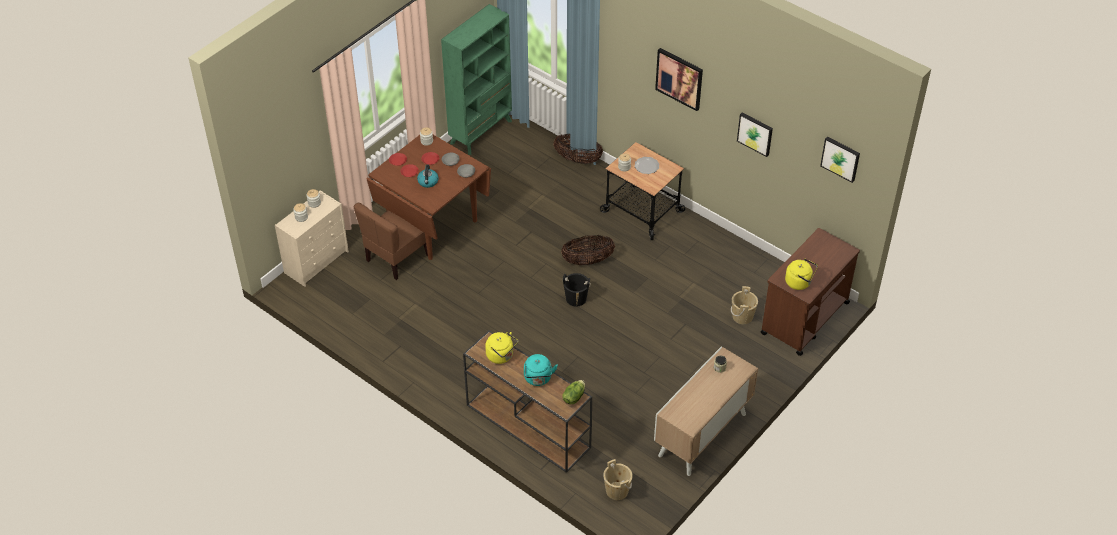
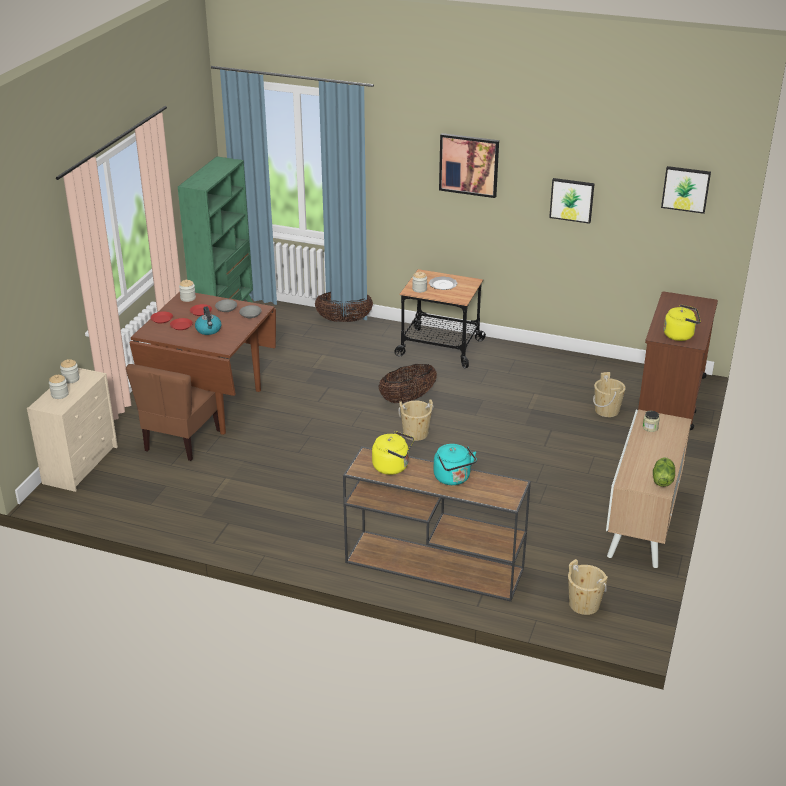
camera: 20 degrees left, 15 degrees down
(573, 397) = (509, 486): lettuce -> lettuce (662, 480)
(576, 298) = (415, 433): black bucket -> beige bucket

